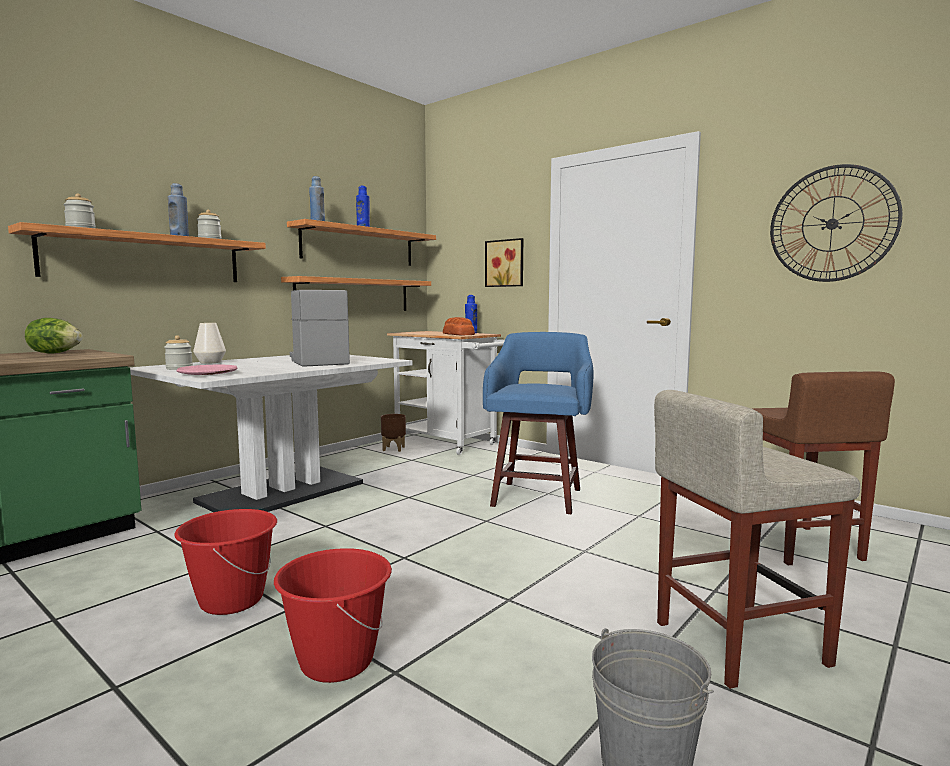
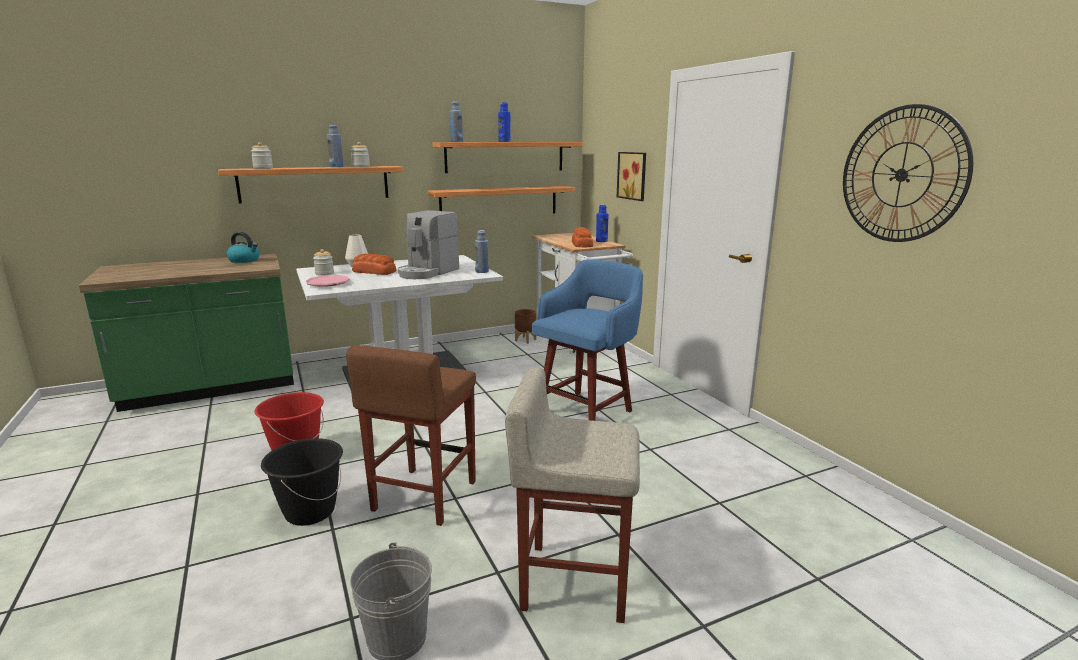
camera: 25 degrees right, 10 degrees up
(55, 353) = (245, 260): lettuce -> kettle
(246, 364) = (374, 271): none -> bread
(317, 362) = (427, 272): coffee machine -> coffee machine turned 150 degrees counterclockwise
(336, 661) = (309, 512): red bucket -> black bucket
(381, 359) = (482, 271): none -> blue bottle
(798, 545) = (760, 514): brown stool -> brown stool (424, 496)

